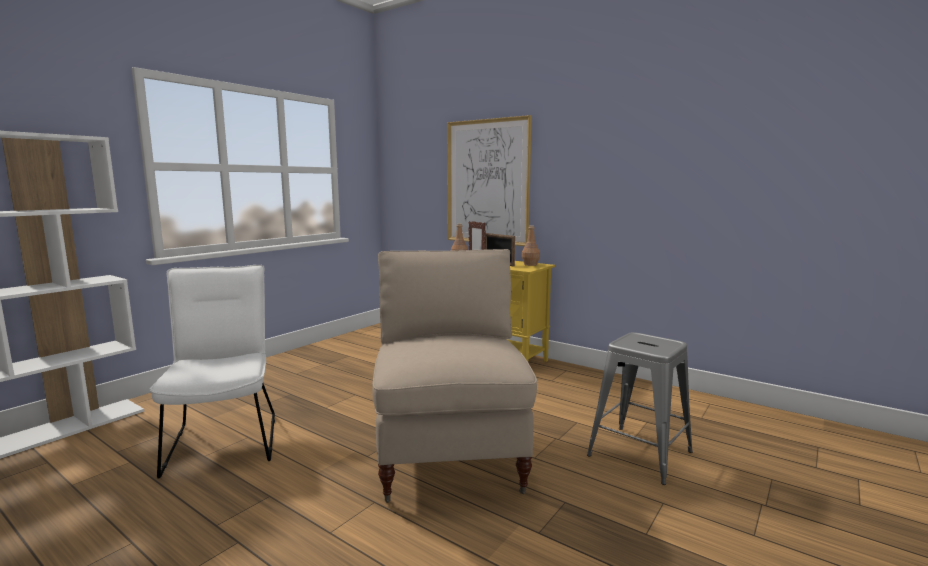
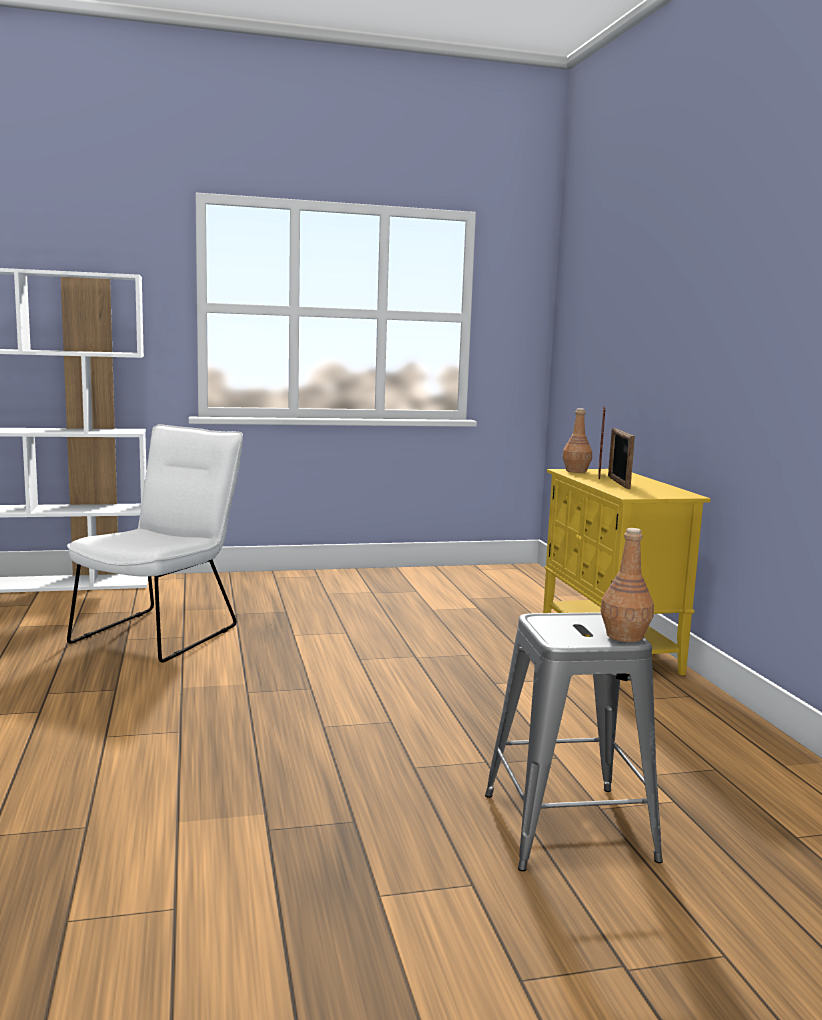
camera: 40 degrees right, 0 degrees up
(450, 455) = (325, 725): beige chair -> none
(487, 182) = (654, 342): picture -> none
(530, 264) = (665, 491): brown bottle -> brown bottle (624, 636)

